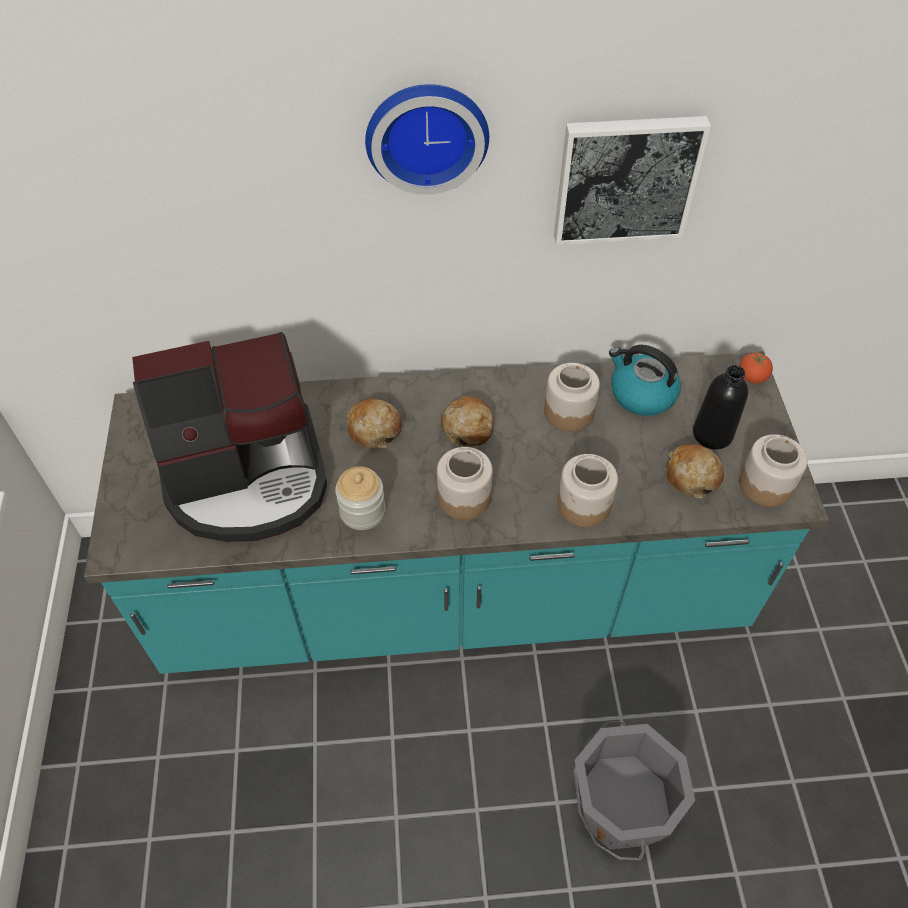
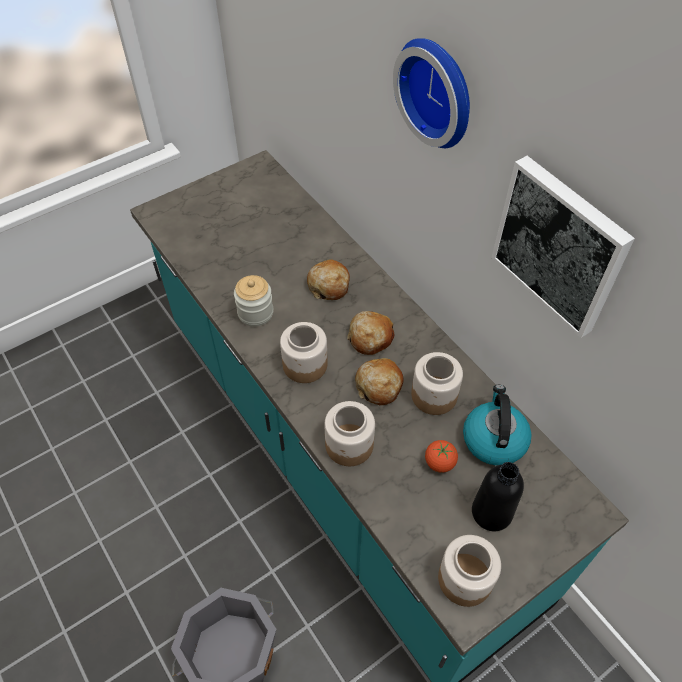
camera: 60 degrees right, 0 degrees up
(247, 478) = (244, 242): coffee machine -> none
(692, 476) = (432, 513): bread -> bread (379, 385)
(751, 377) = (585, 521): tomato -> tomato (439, 463)

